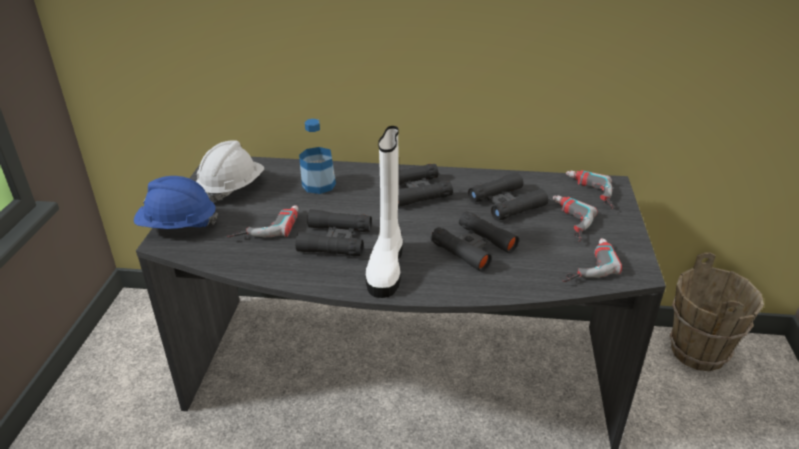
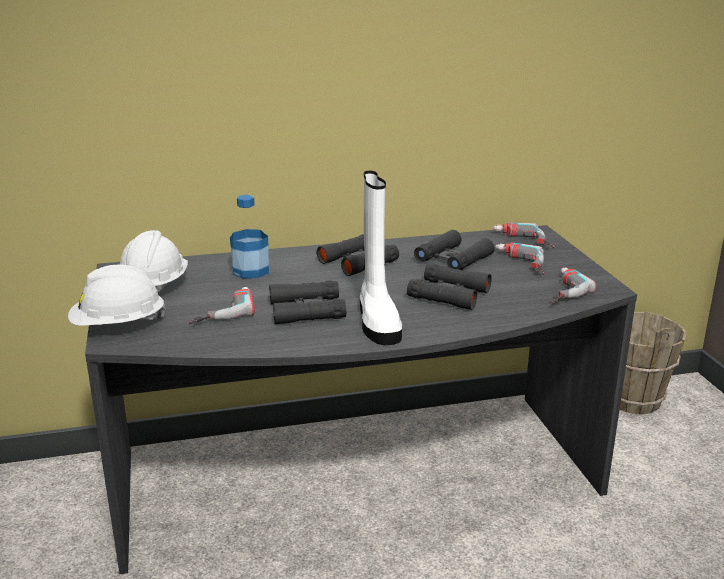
camera: 20 degrees left, 10 degrees down
(178, 226) = (118, 326): blue hard hat -> white hard hat

